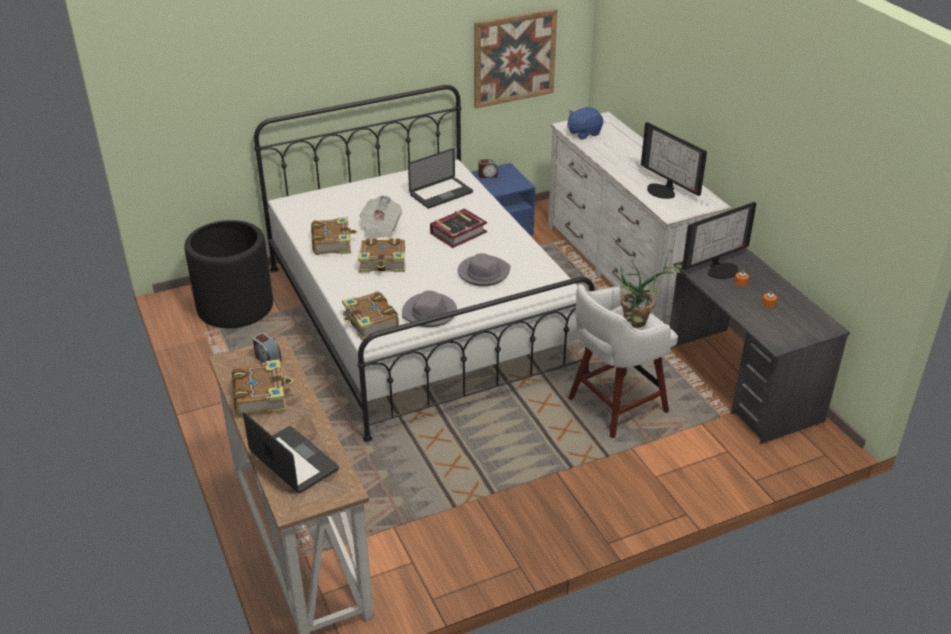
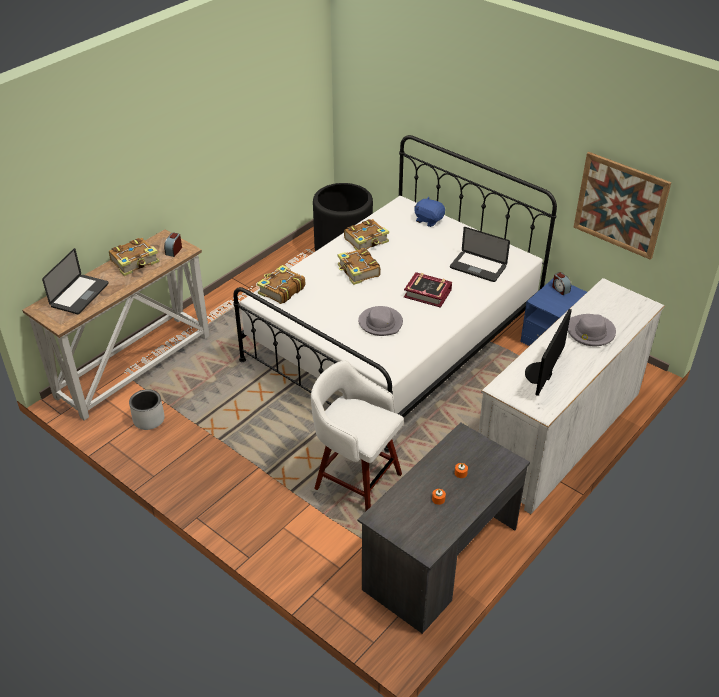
camera: 65 degrees right, 5 degrees up
(379, 228) = (402, 255): newspaper -> none
(416, 549) = (149, 419): none -> grey planter
(429, 313) = (310, 313): grey hat -> grey hat (590, 332)
(583, 133) = (603, 300): blue plush toy -> blue plush toy (429, 220)
(639, 324) = (361, 426): potted plant -> none
(721, 269) = (474, 455): monitor -> none

